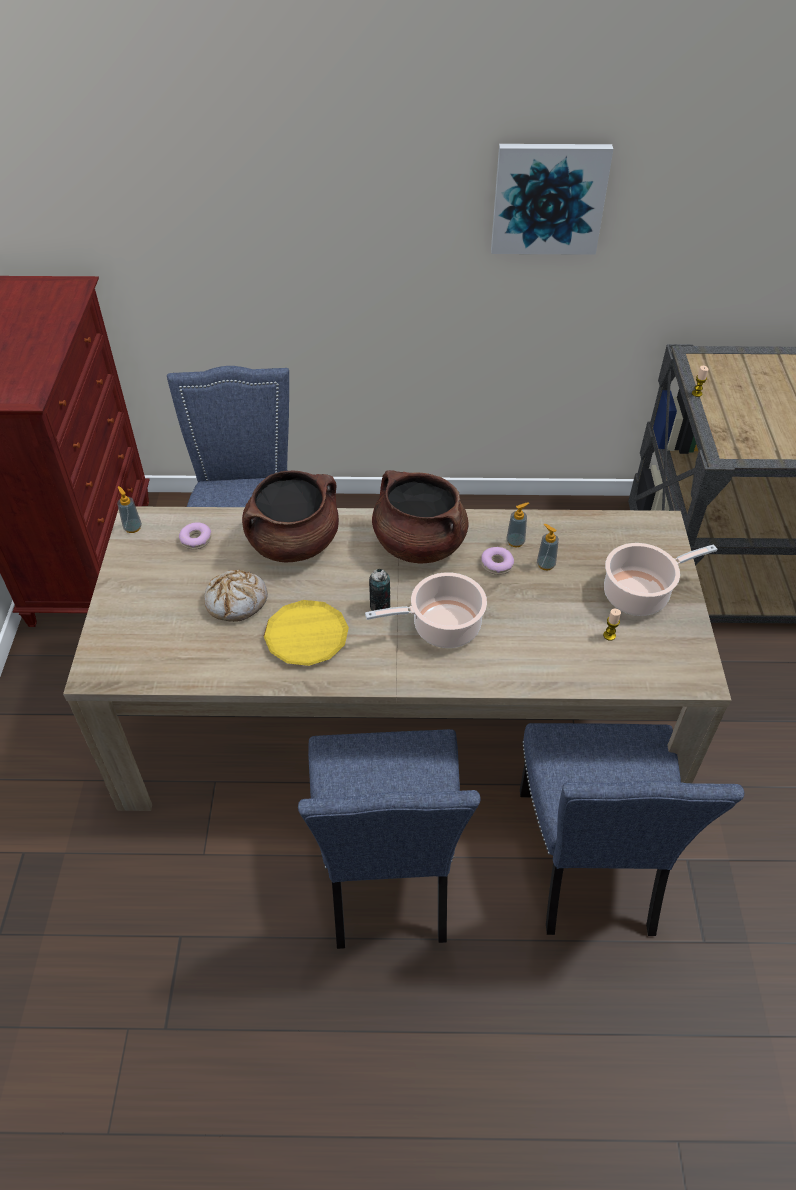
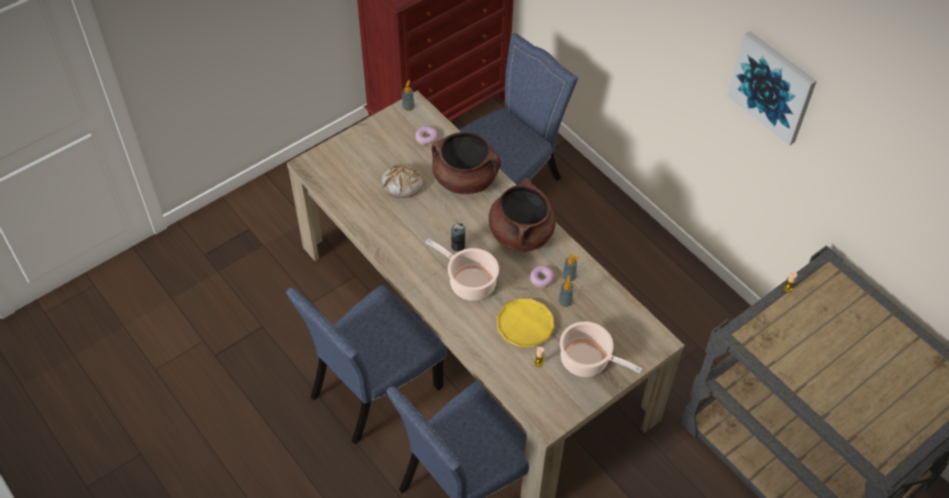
camera: 50 degrees right, 5 degrees up
(306, 636) = (407, 229): yellow plate -> yellow plate (525, 325)

